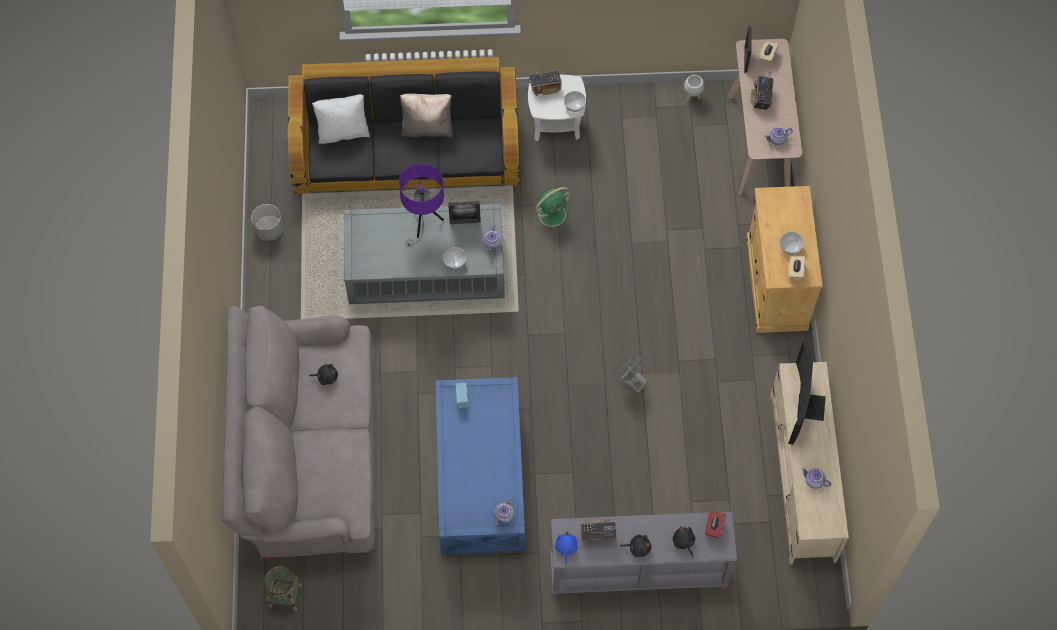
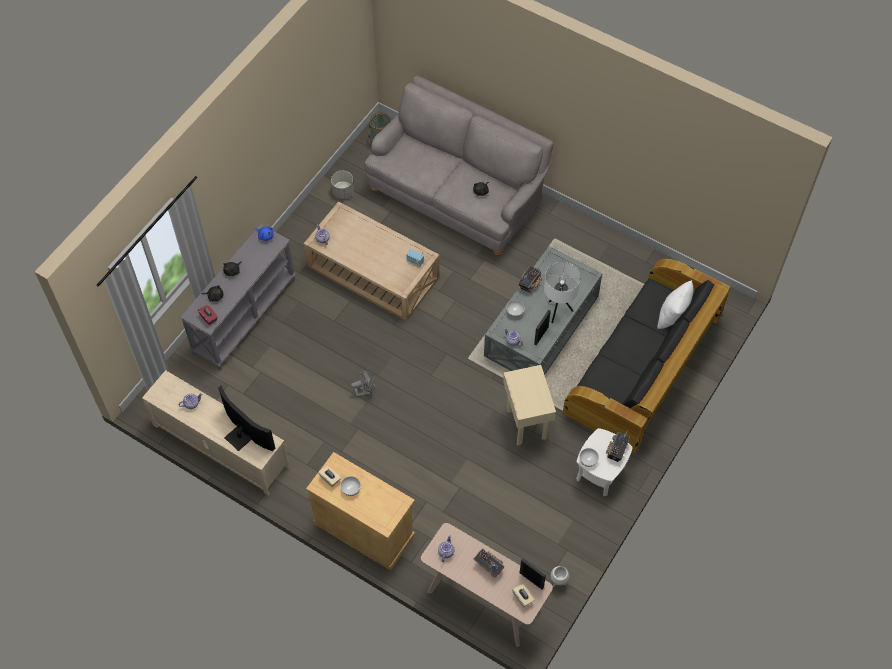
camera: 125 degrees right, 5 degrees down
(269, 230) = (635, 255): grey planter -> grey planter (343, 192)
(423, 224) = (557, 310): purple table lamp -> white table lamp
(427, 128) = (640, 366): beige pillow -> none
(479, 475) = (373, 271): blue coffee table -> beige coffee table
(553, 214) = (526, 424): green fan -> beige side table
(597, 535) = (259, 256): radio -> radio (530, 284)

